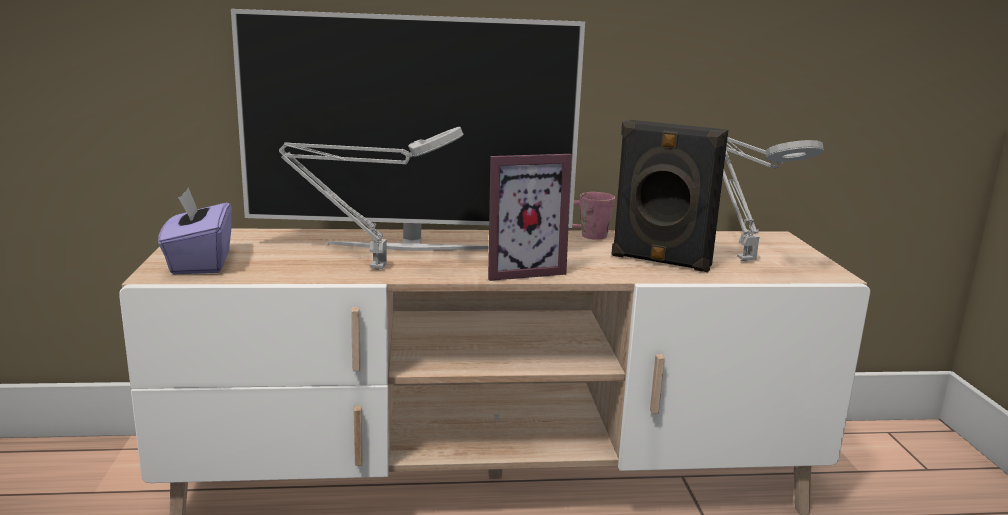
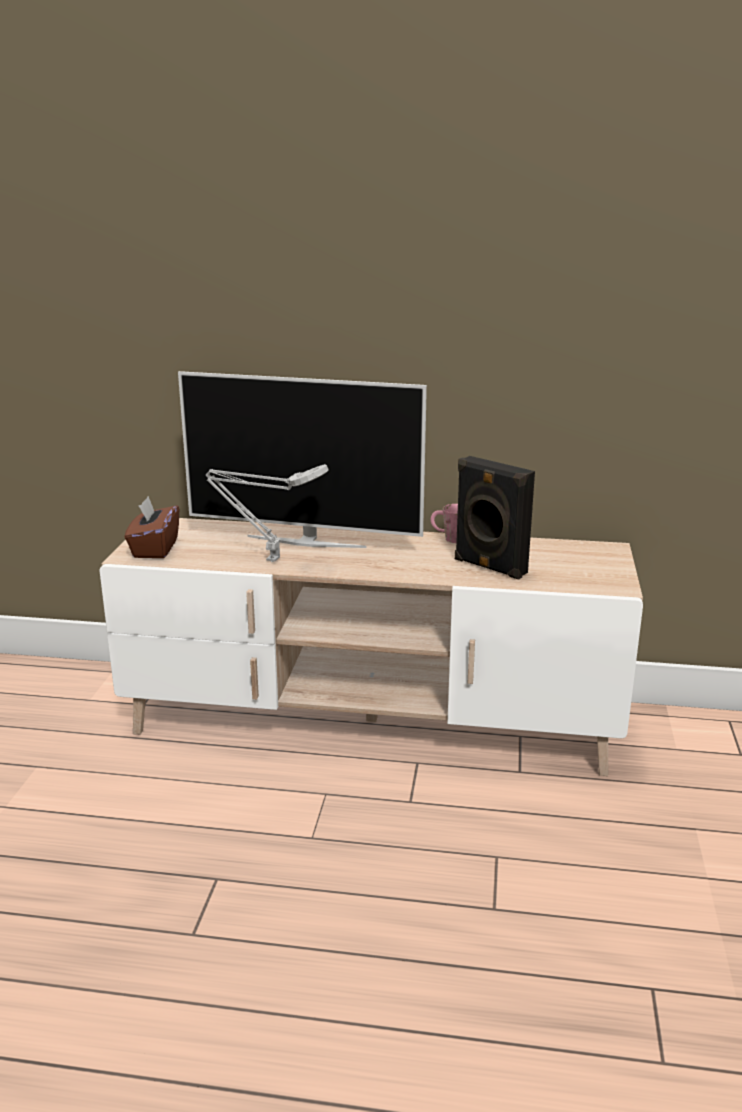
camera: 15 degrees right, 5 degrees up
(199, 262) = (154, 548): purple tissue box -> brown tissue box
(520, 270) = (374, 568): picture frame -> none
(743, 258) = (560, 568): grey table lamp -> none

